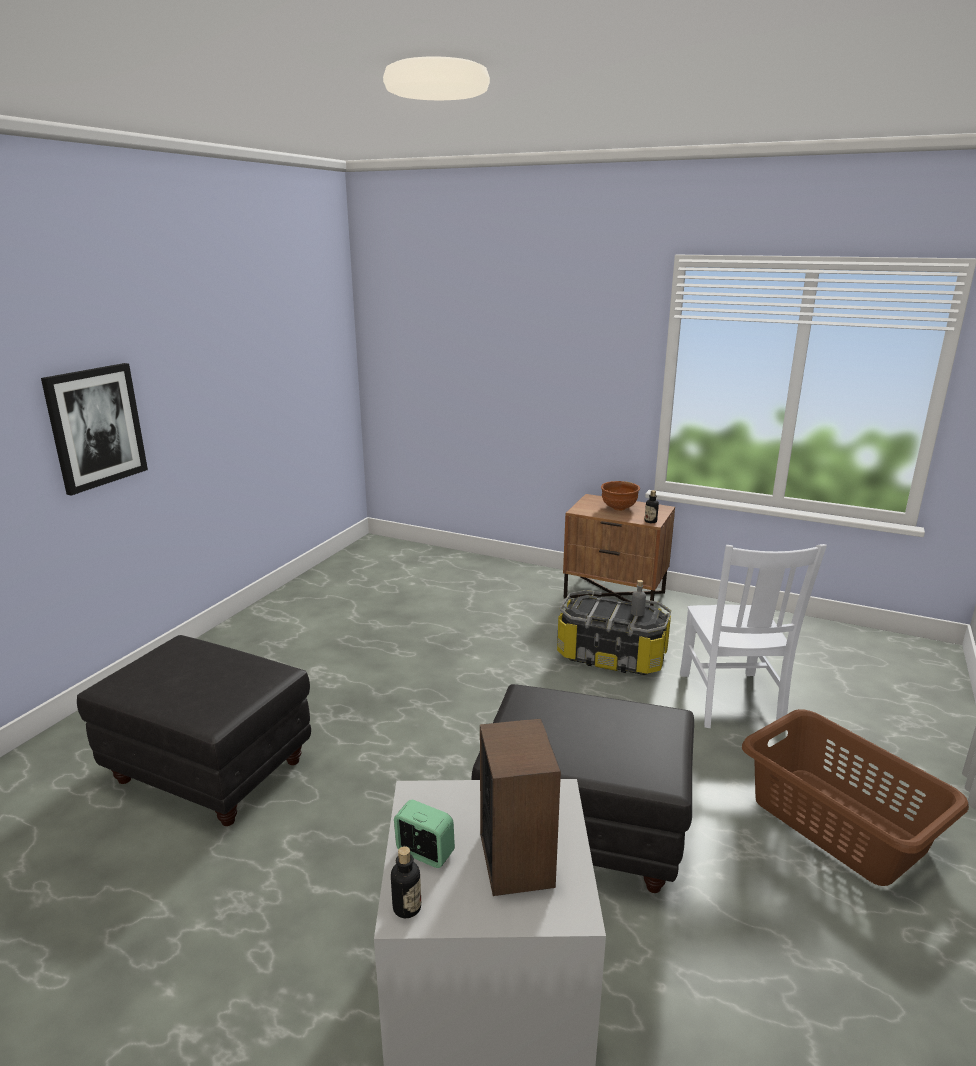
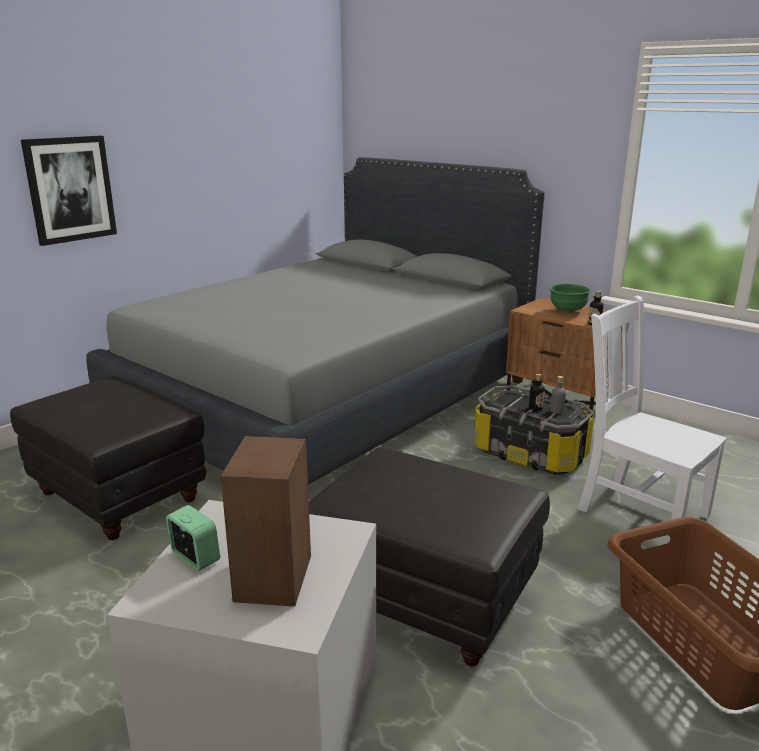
camera: 15 degrees right, 0 degrees up
(390, 622) = (329, 401): none -> grey bed
(407, 907) = (151, 596): bottle -> bottle (535, 408)
(618, 508) = (567, 311): brown bowl -> green bowl
(731, 701) = (638, 510): white chair -> white chair turned 120 degrees clockwise

